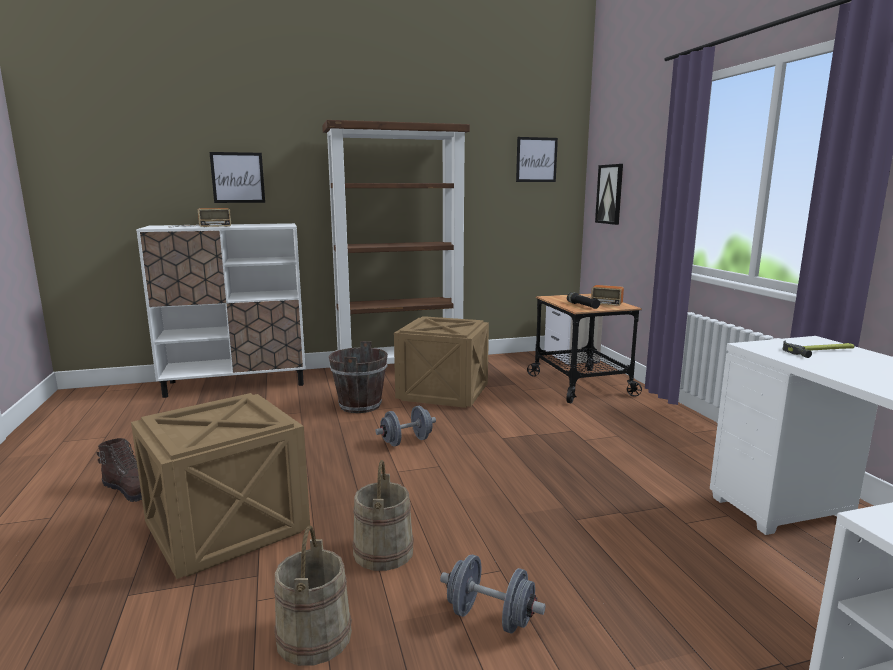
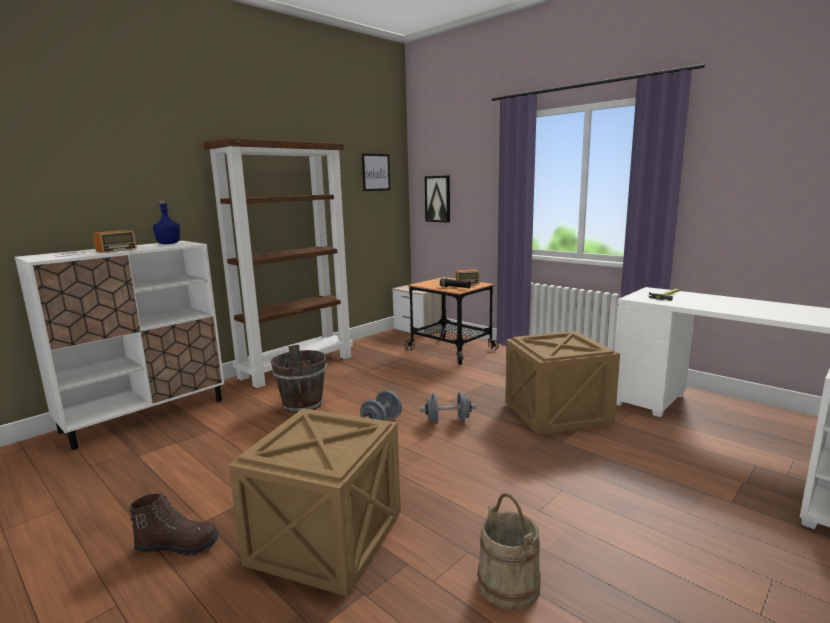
camera: 30 degrees left, 0 degrees up
(238, 177) = (118, 196): picture -> none
(272, 224) = (169, 243): none -> blue bottle
(383, 551) = (474, 508): beige bucket -> none
(444, 393) = (360, 378): crate -> crate (558, 413)
(490, 617) = (593, 521): grey dumbbell -> grey dumbbell (448, 421)

